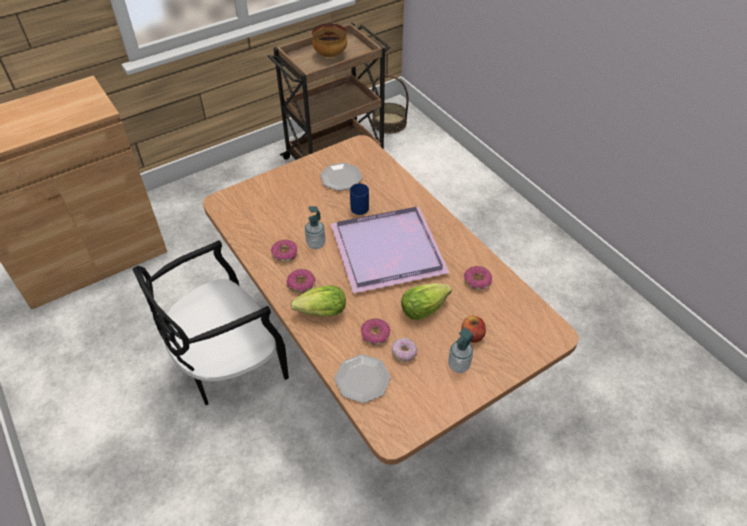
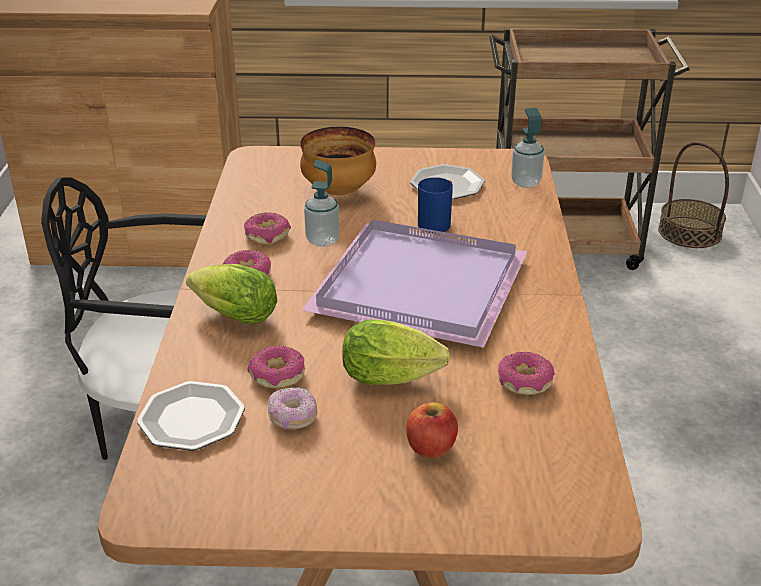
camera: 35 degrees right, 15 degrees down
(330, 55) = (586, 58): bowl -> bowl (338, 191)
(458, 365) = (361, 475): soap dispenser -> soap dispenser (525, 183)

